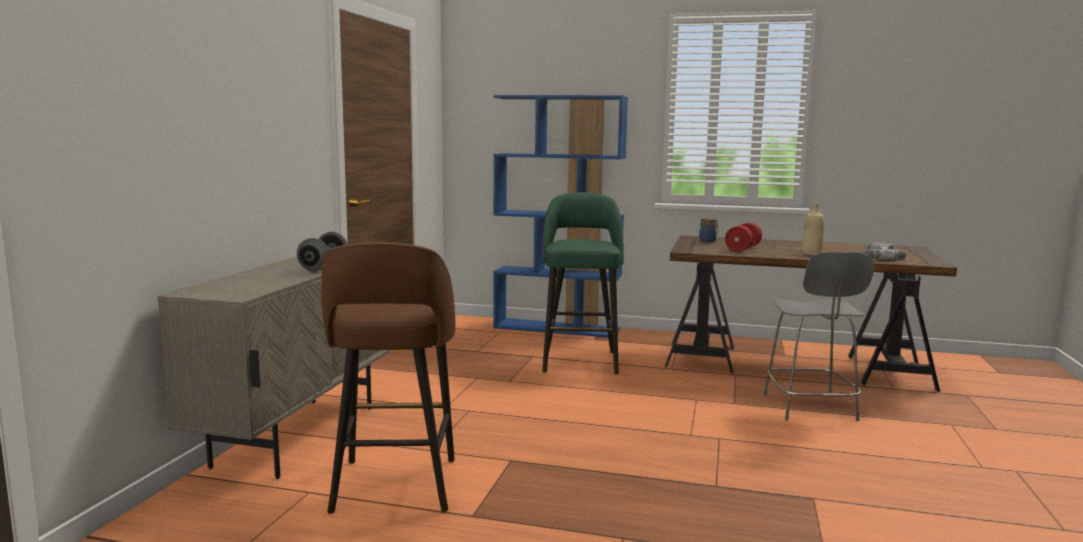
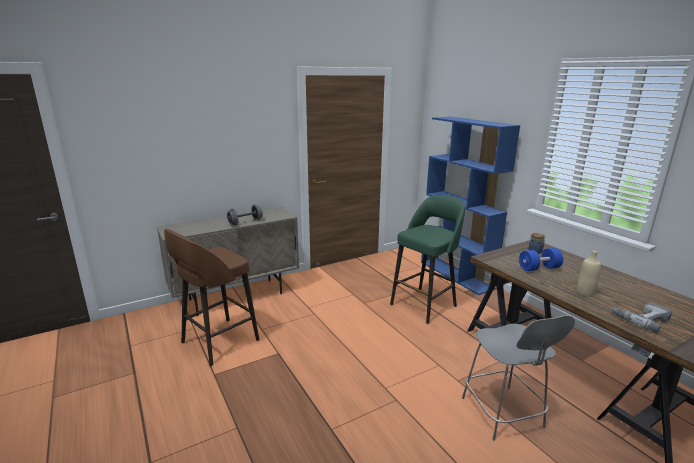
camera: 45 degrees right, 10 degrees up
(742, 249) = (539, 268): red dumbbell -> blue dumbbell
(810, 409) = (503, 414): grey chair -> grey chair turned 60 degrees counterclockwise

